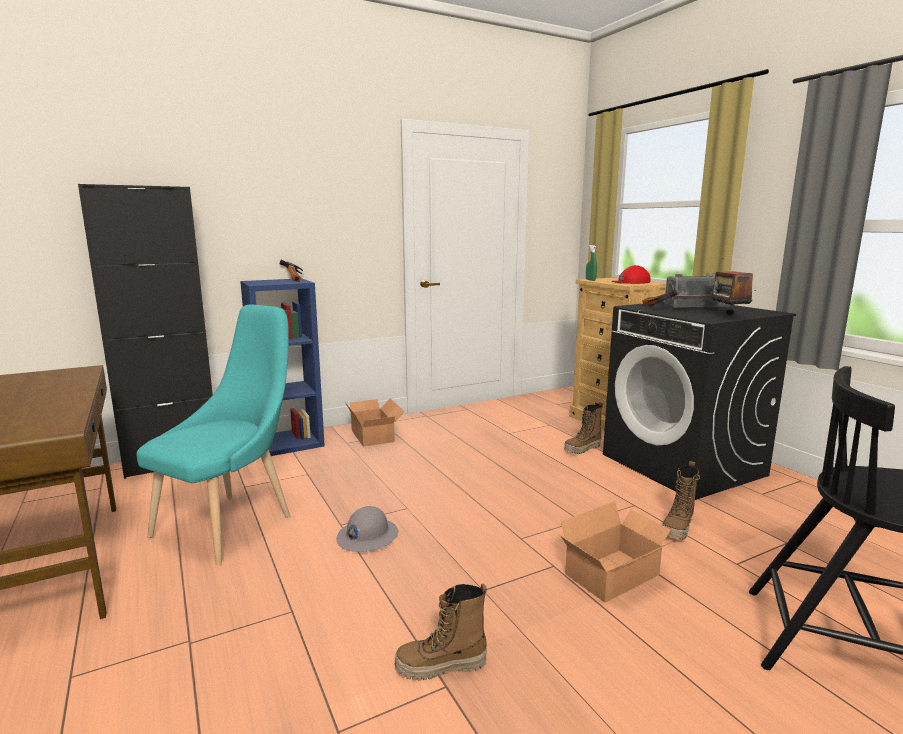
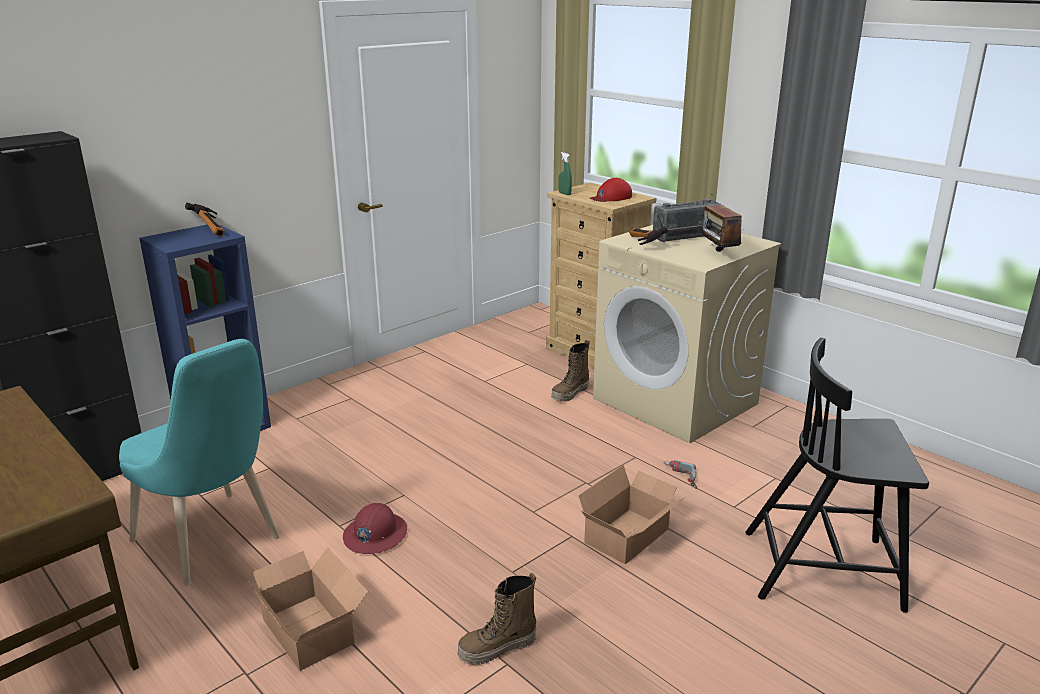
camera: 15 degrees left, 10 degrees up
(231, 523) = (212, 543): turquoise chair -> turquoise chair turned 120 degrees clockwise
(367, 537) = (375, 535): grey hard hat -> red hard hat
(374, 435) = (325, 403): cardboard box -> cardboard box (310, 628)
(678, 528) = (679, 477): boot -> power drill
(683, 465) = (676, 401): black washing machine -> beige washing machine

